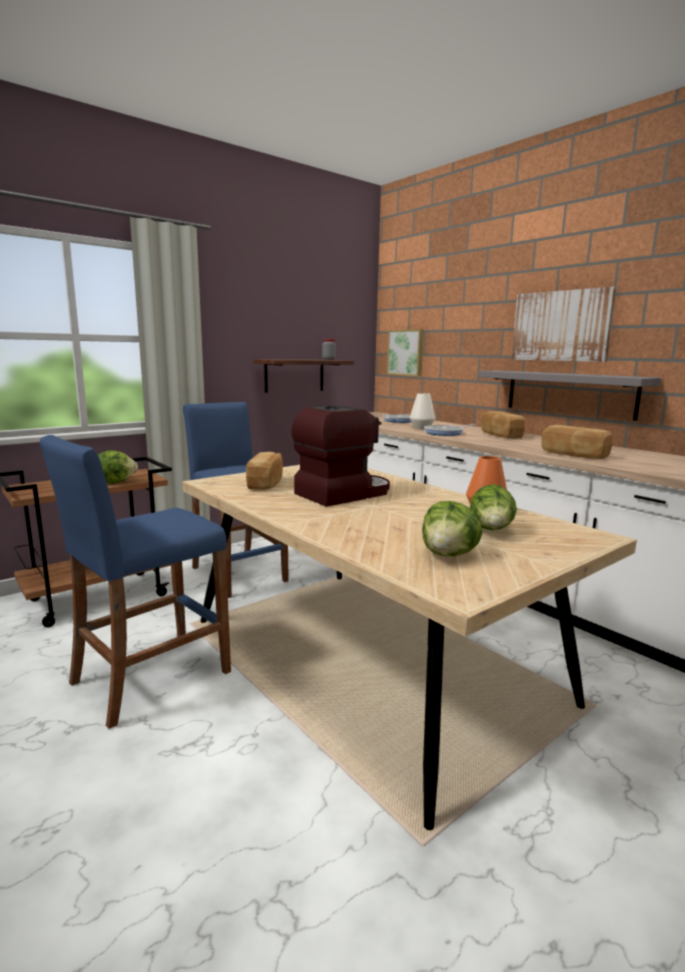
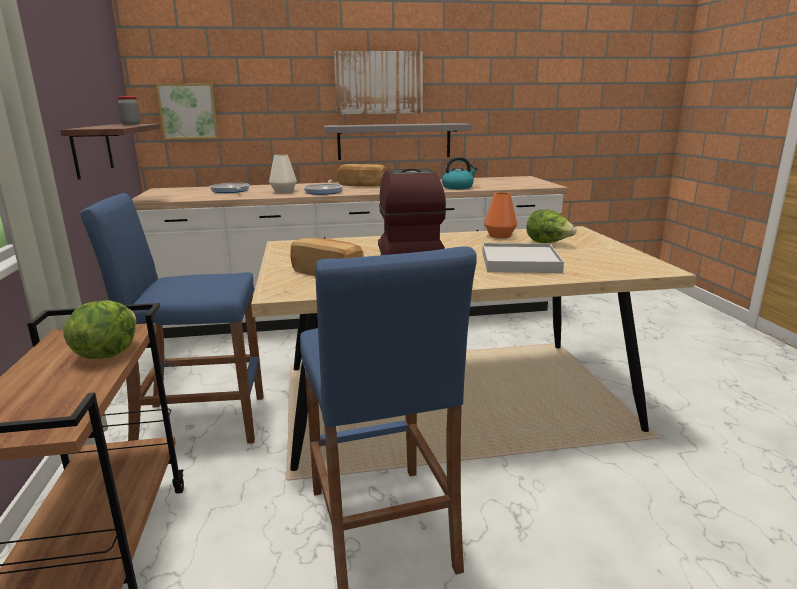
camera: 60 degrees left, 5 degrees up
(384, 528) = (520, 262): none -> white tray
(449, 555) = (591, 259): lettuce -> none
(573, 455) = (458, 187): bread -> kettle

